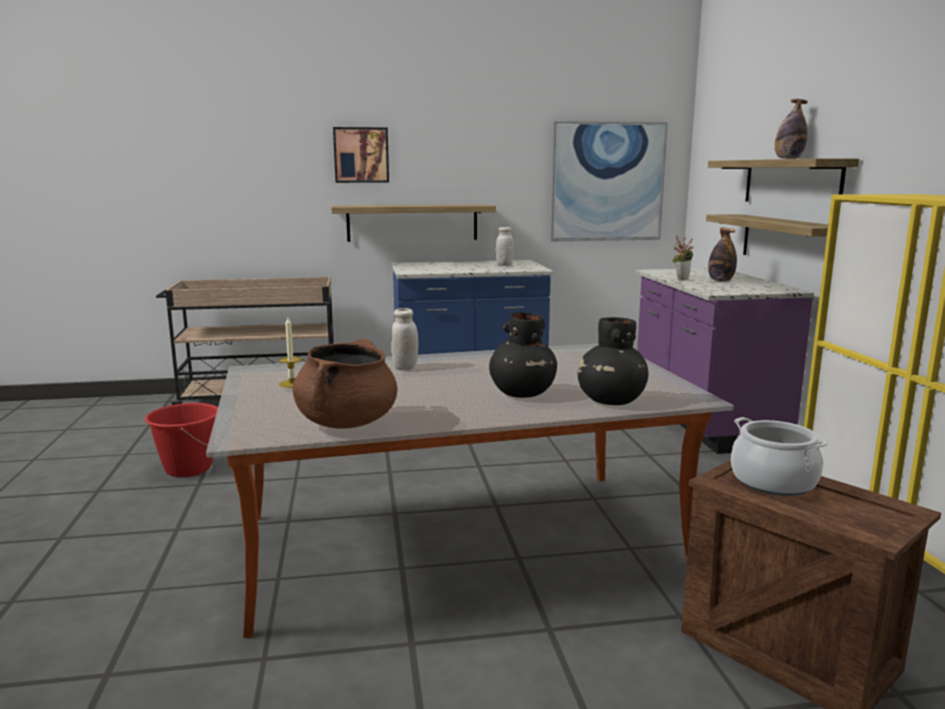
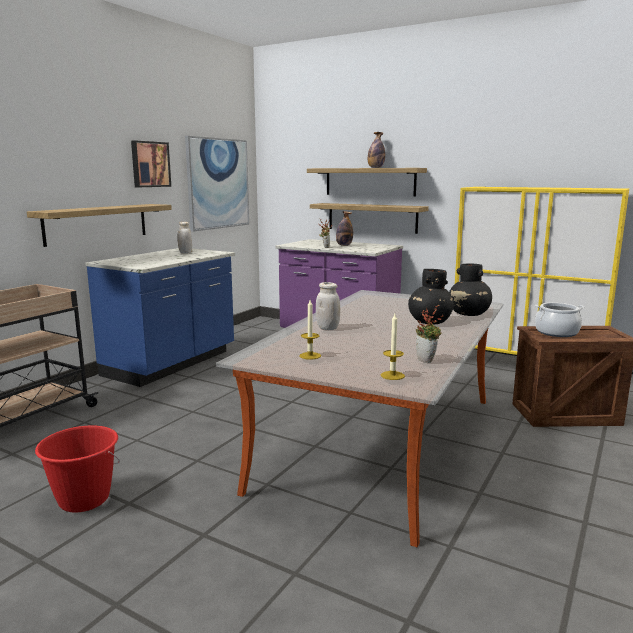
camera: 50 degrees left, 0 degrees up
(268, 421) = (392, 375): none -> candle
(347, 422) = (427, 360): brown cooking pot -> potted plant
(361, 155) = (49, 160): picture -> picture (150, 164)

